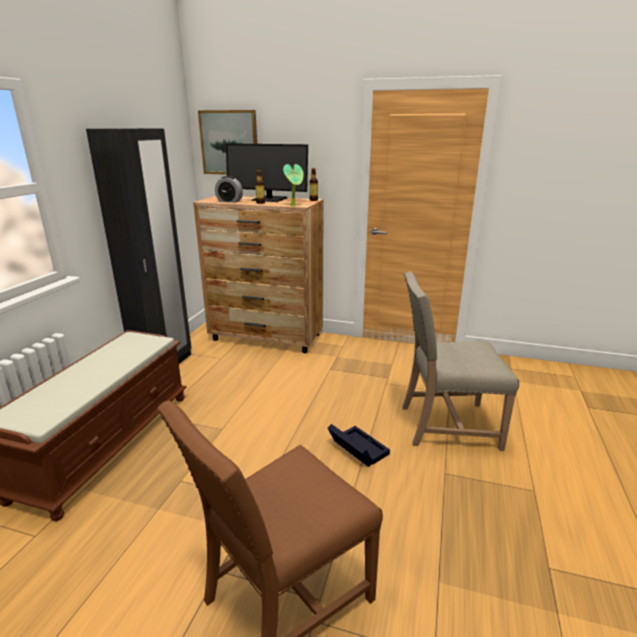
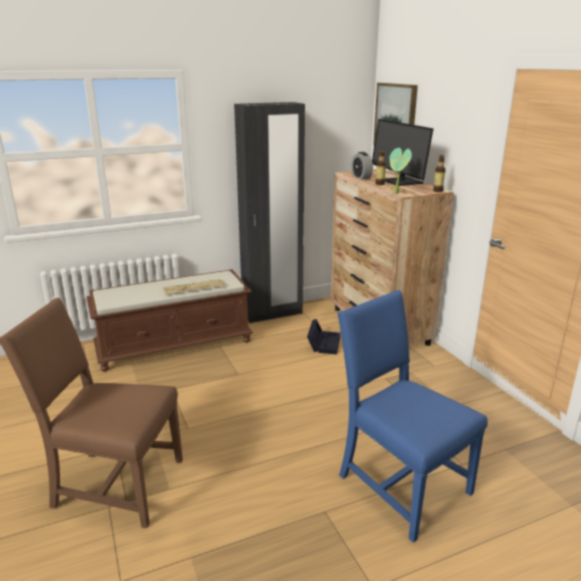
camera: 50 degrees right, 0 degrees up
(124, 361) = (194, 288): none -> keyboard
(356, 449) = (294, 445): black storage box -> black storage box (323, 343)
(445, 425) = (399, 483): beige chair -> blue chair

